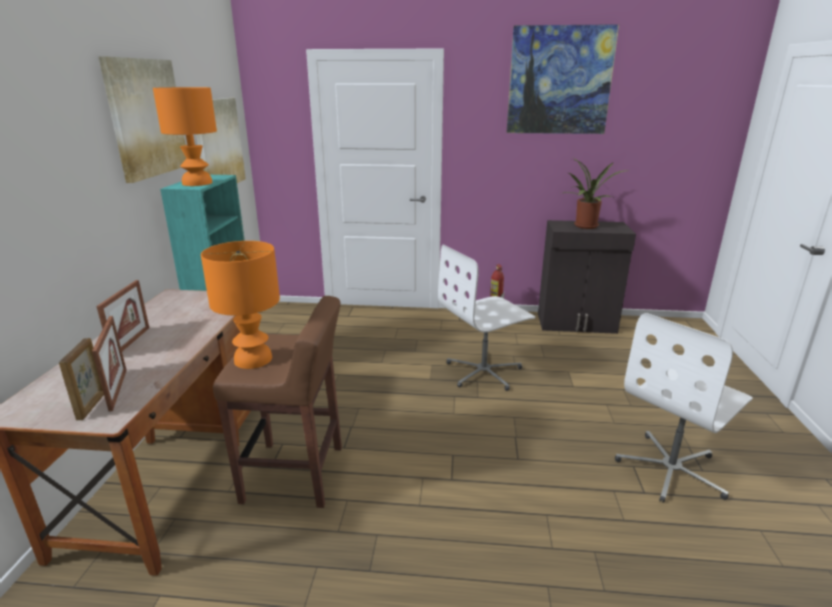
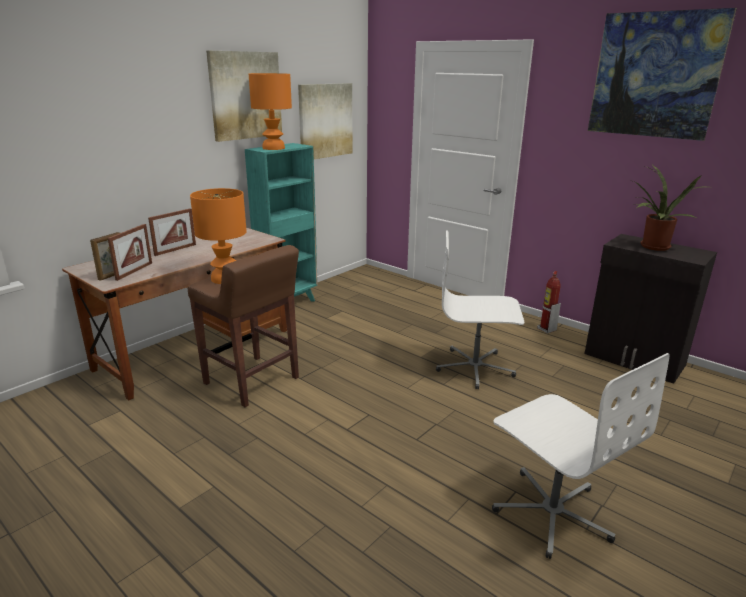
camera: 35 degrees right, 0 degrees up
(671, 470) = (552, 512): white office chair -> white office chair turned 120 degrees counterclockwise

